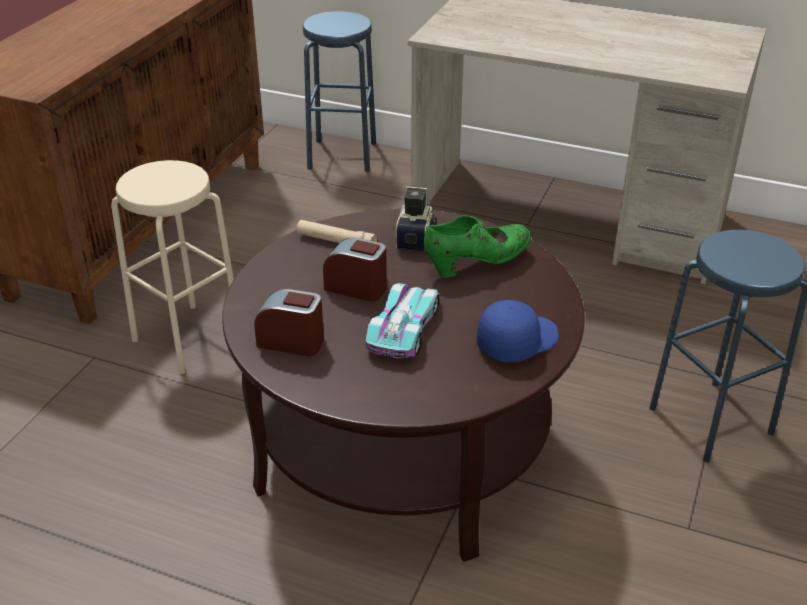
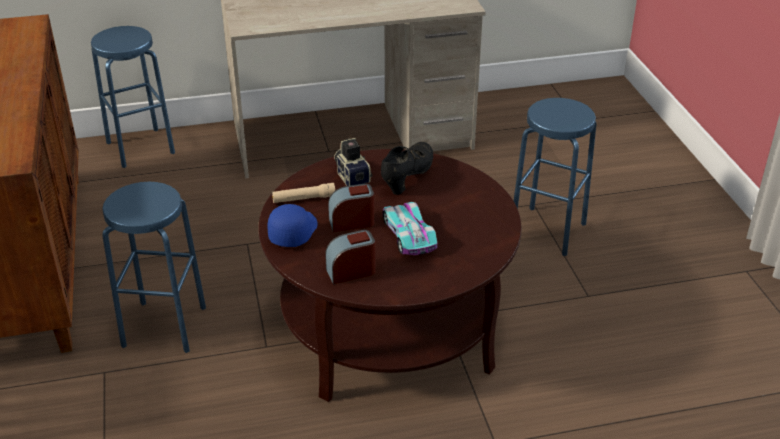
camera: 35 degrees left, 0 degrees up
(187, 338) = (164, 326): beige stool -> blue stool
(477, 263) = (407, 177): green shoe -> black shoe
(516, 341) = (480, 214): blue cap -> blue cap (292, 231)

